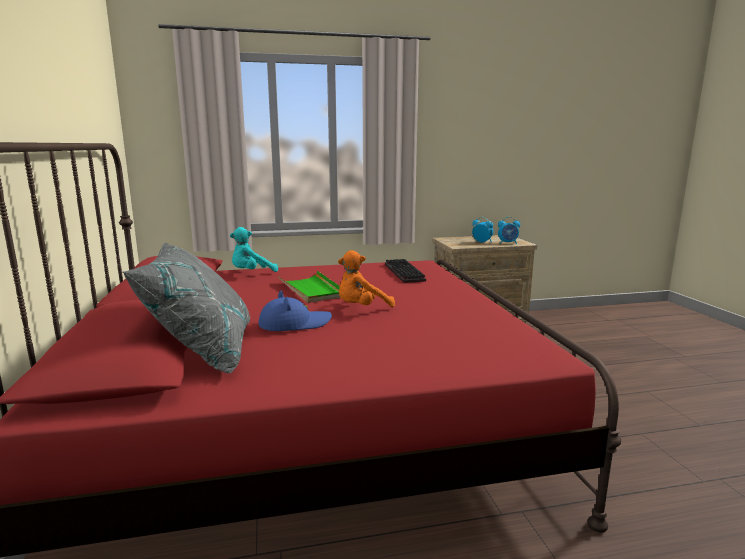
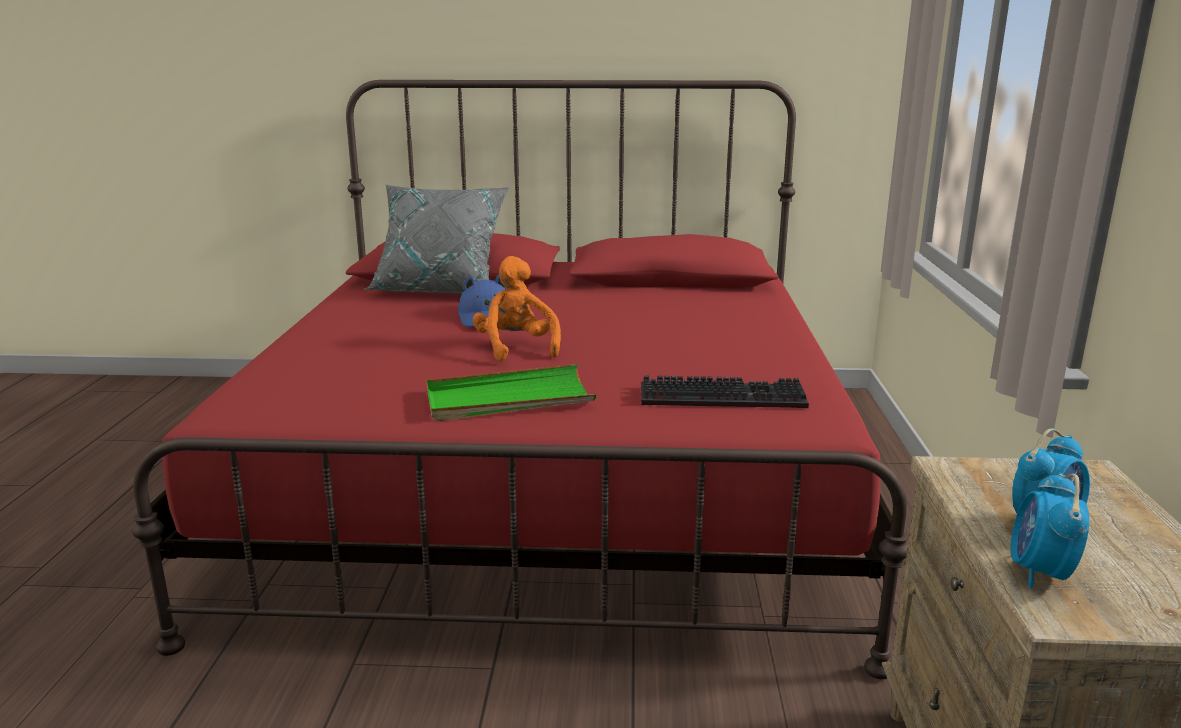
camera: 105 degrees right, 5 degrees up
(251, 273) = (749, 305): turquoise plush toy -> none
(312, 290) = (631, 330): green tray -> green tray (508, 399)

